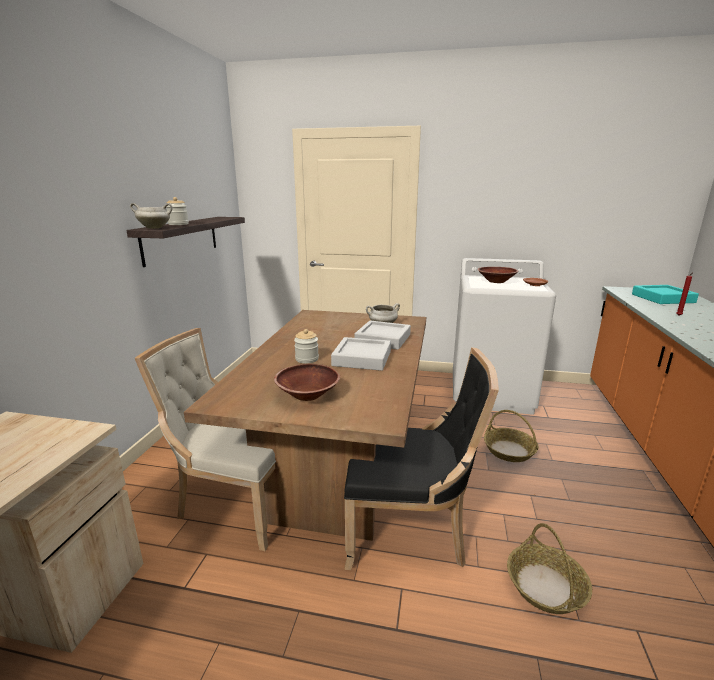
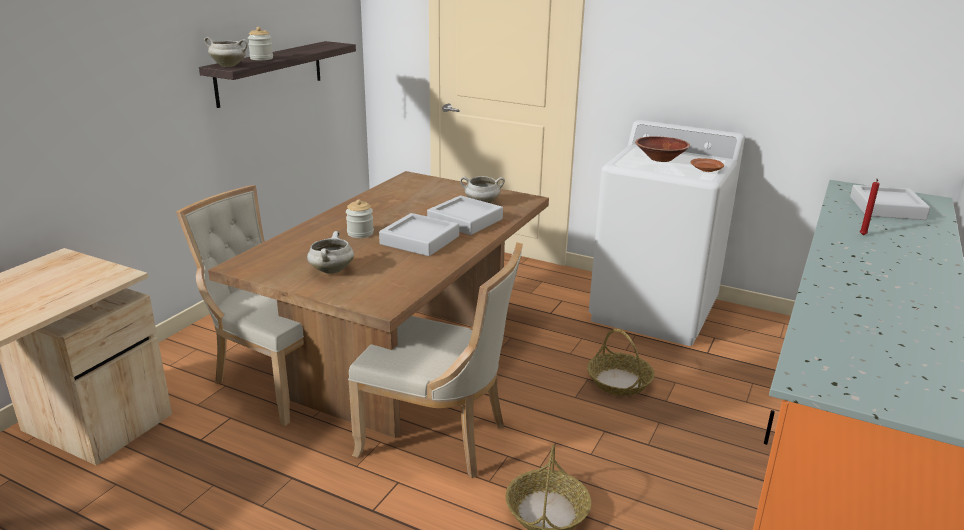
camera: 15 degrees right, 5 degrees up
(307, 395) = (331, 270): brown bowl -> white cooking pot
(409, 532) = (439, 438): black chair -> beige chair
(662, 298) = (886, 208): turquoise tray -> grey tray

